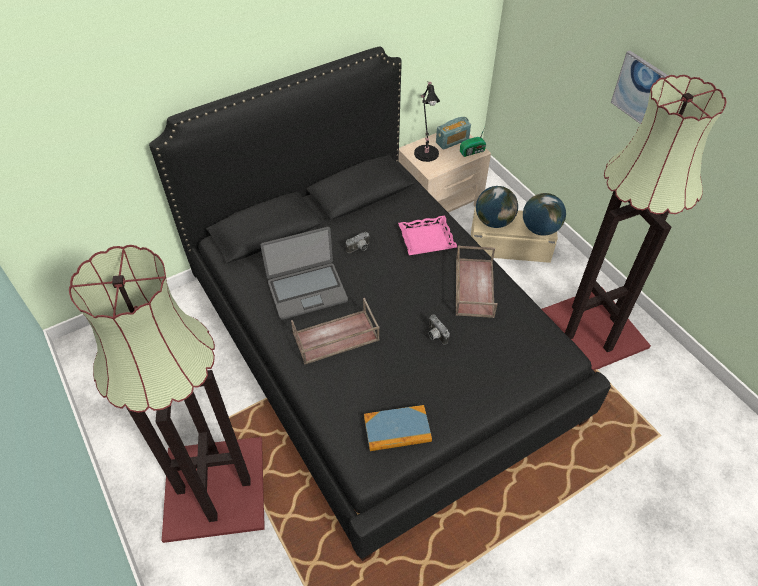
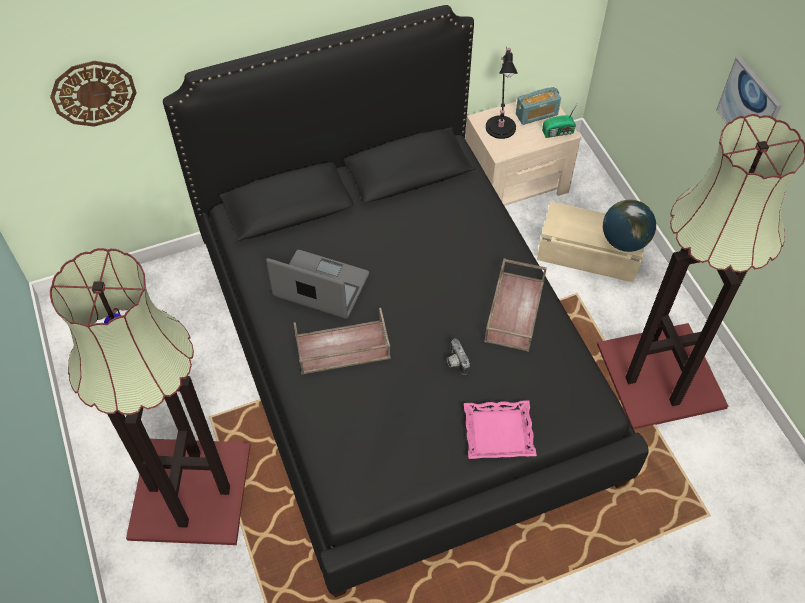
camera: 10 degrees right, 5 degrees up
(86, 142) = (93, 93): none -> wall clock
(307, 290) = (321, 287): laptop -> laptop turned 150 degrees counterclockwise
(359, 249) = (391, 244): camera -> none
(397, 430) = (388, 464): book -> none
(426, 239) = (473, 242): pink tray -> pink tray (498, 432)
(493, 221) = (569, 224): globe -> none

